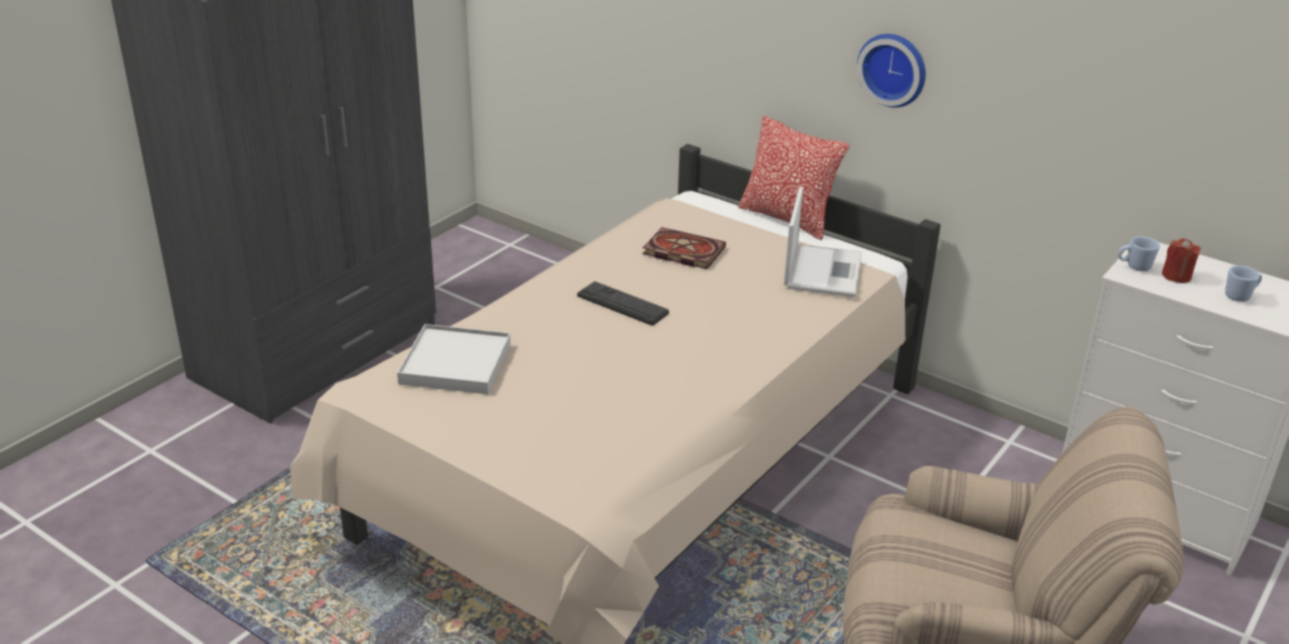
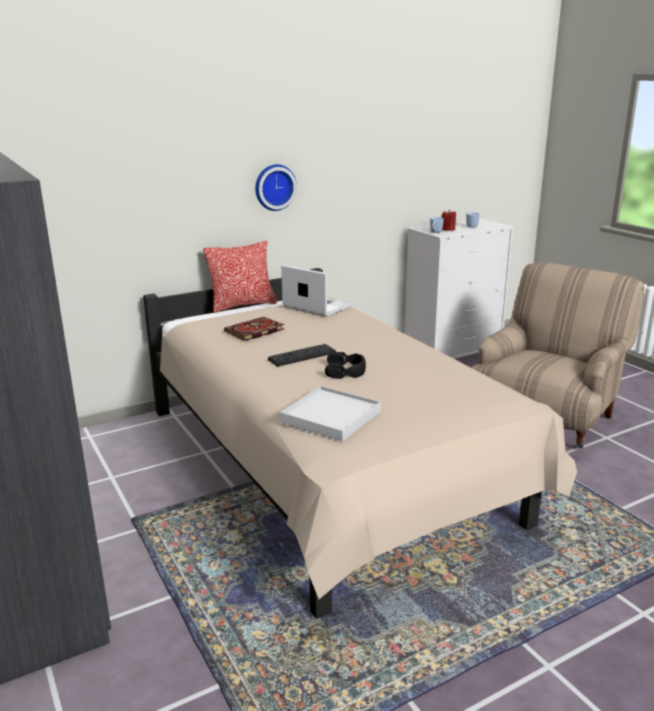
camera: 65 degrees left, 10 degrees down
(594, 345) = (345, 371): none -> black headphones

